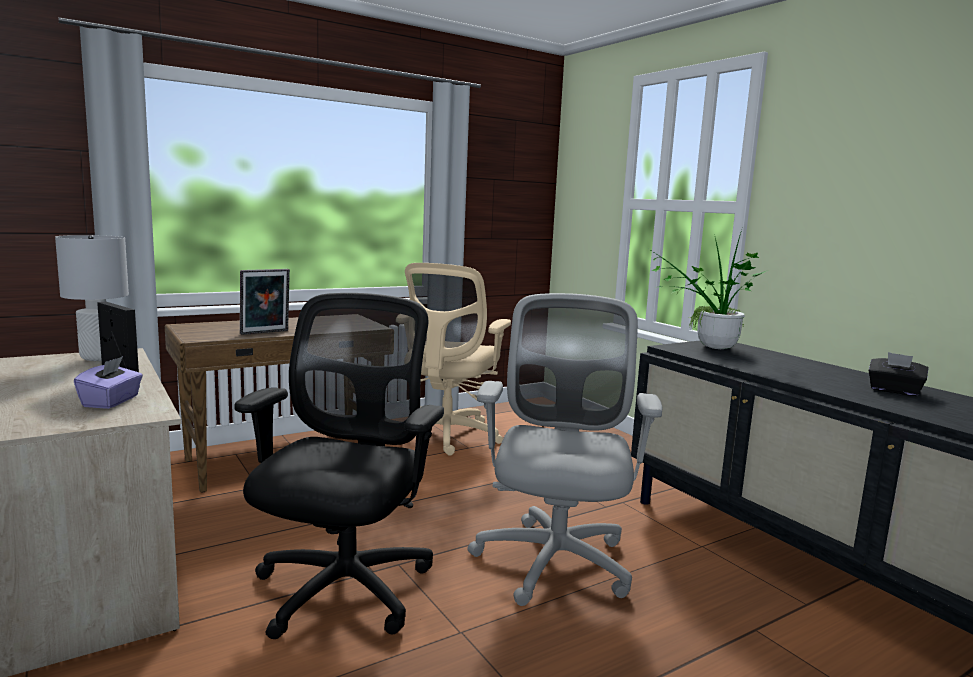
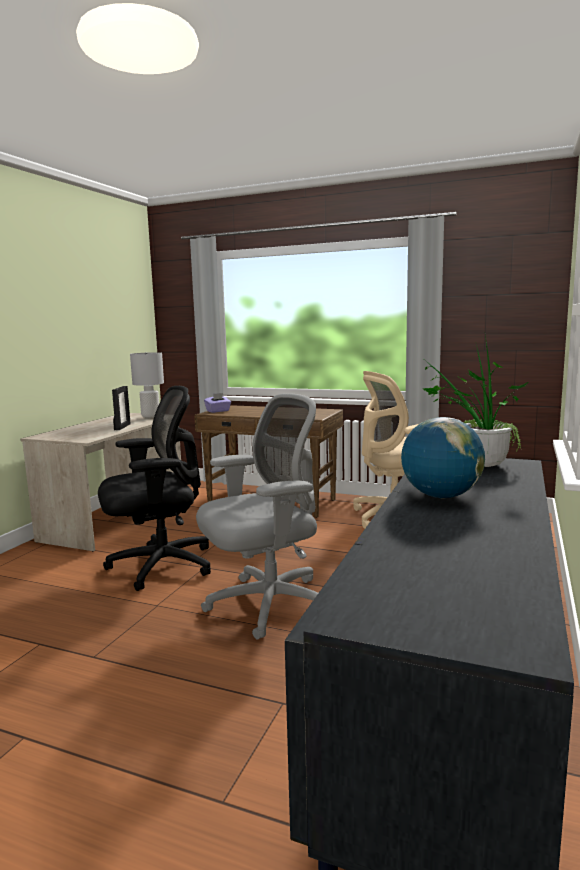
camera: 55 degrees right, 0 degrees up
(111, 402) = (94, 433): purple tissue box -> purple tissue box (218, 411)
(265, 333) = (247, 414): picture frame -> none
(800, 376) = (441, 496): none -> globe
(894, 391) = (475, 528): black tissue box -> none

